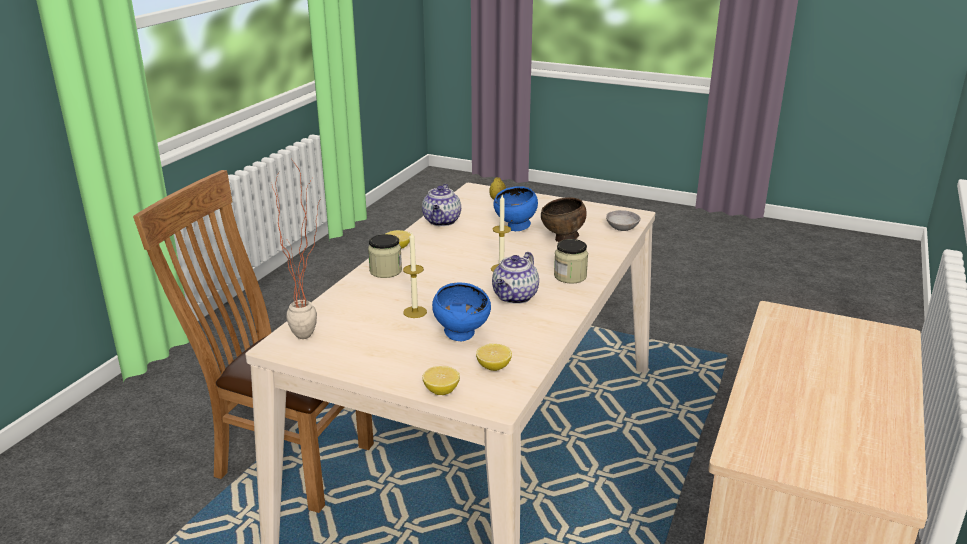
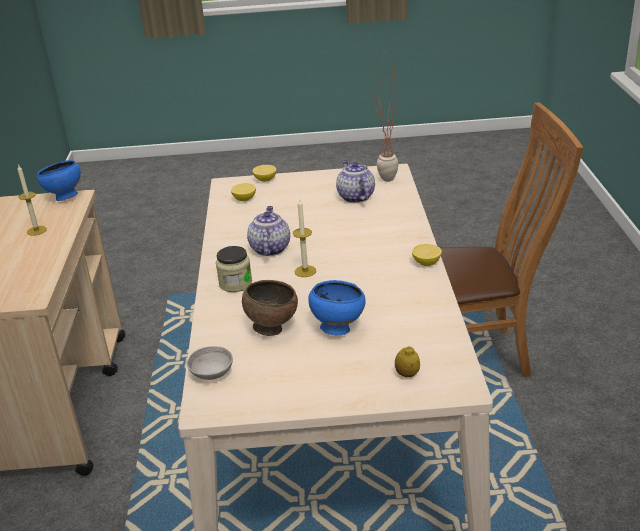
camera: 155 degrees right, 5 degrees up
(385, 271) = (402, 237): jar -> none
(415, 312) = (335, 214): candle -> candle (36, 230)
(442, 222) = (428, 310): teapot -> teapot (355, 197)
(462, 336) = (283, 210): blue bowl -> blue bowl (64, 198)

